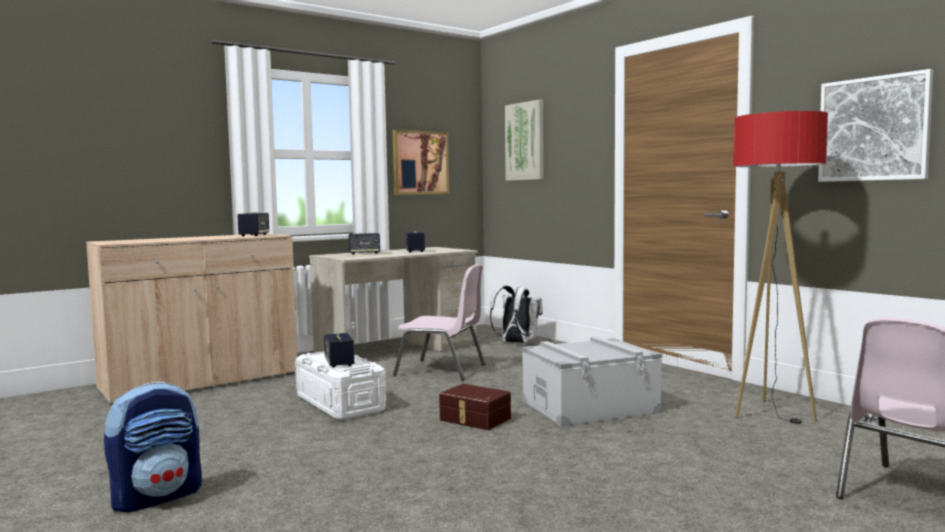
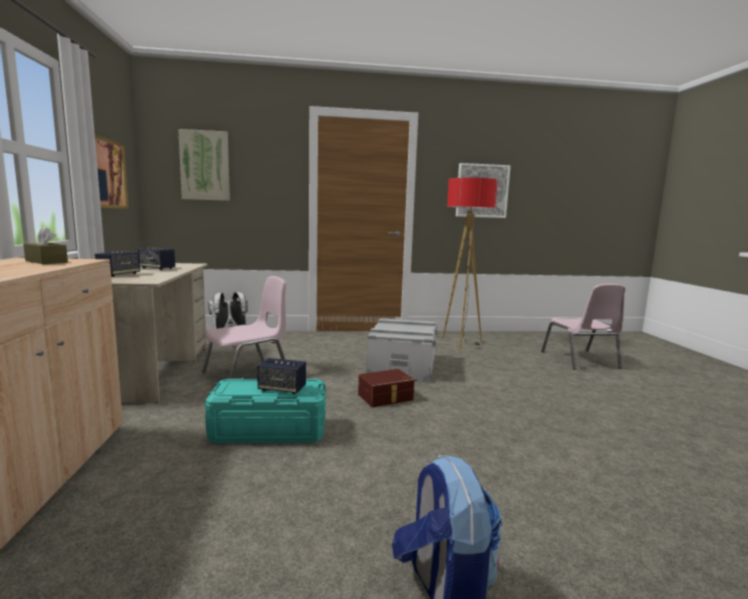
camera: 60 degrees left, 5 degrees up
(254, 235) = (46, 261): speaker -> brown tissue box
(339, 404) = (269, 431): white storage box -> turquoise storage box

